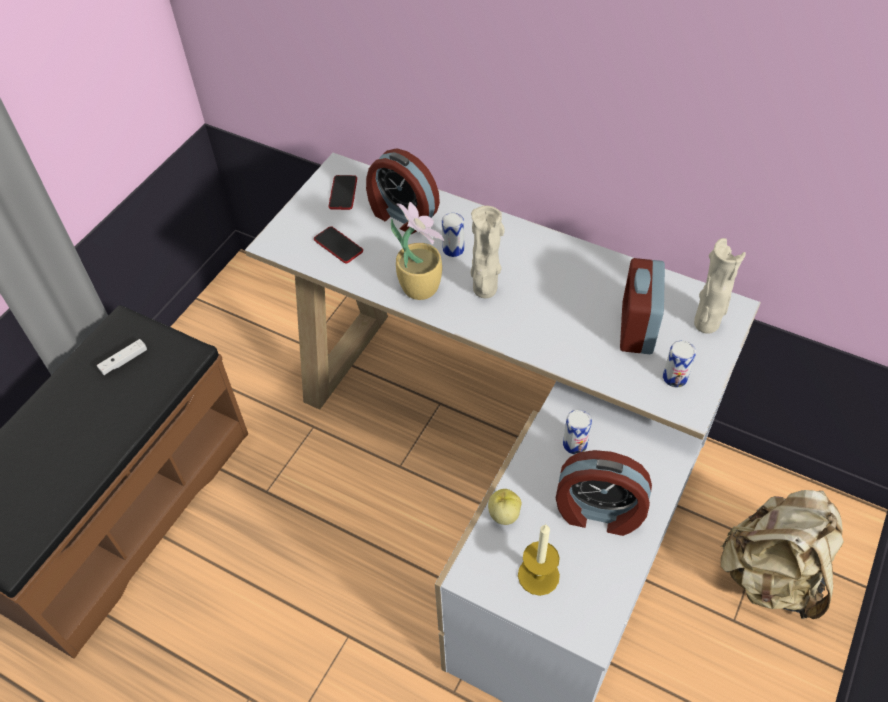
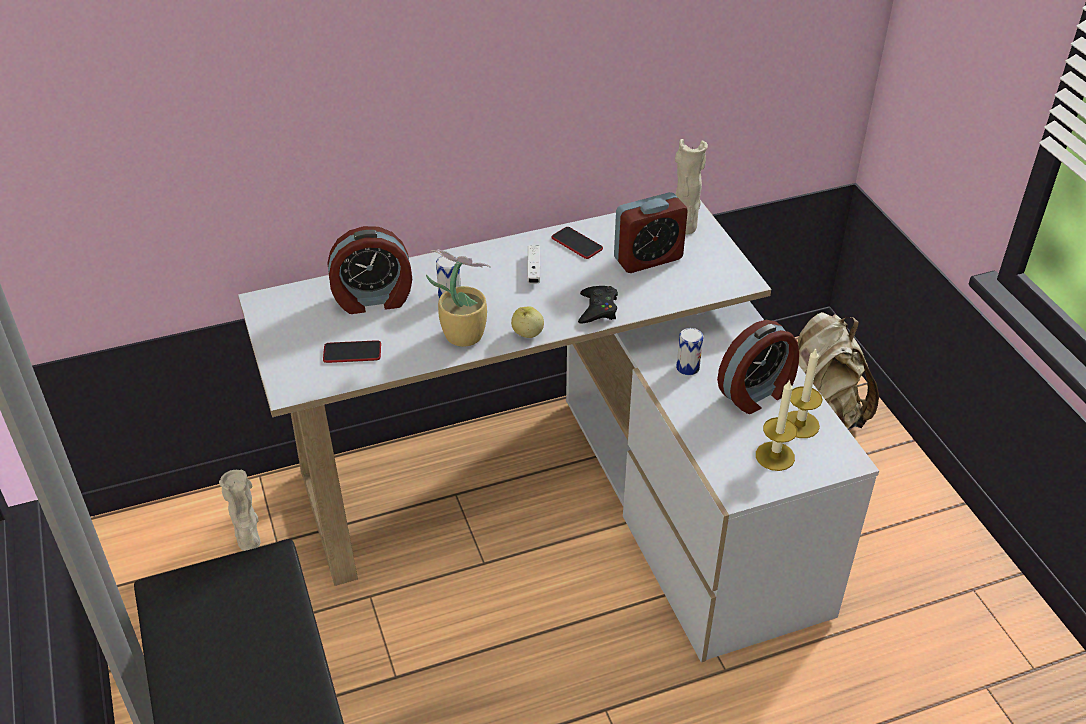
camera: 50 degrees left, 10 degrees down
(124, 361) = (215, 614): white game controller -> white game controller (533, 270)
(343, 193) = (296, 316): phone -> phone (577, 244)
(484, 291) = (515, 305): beige vase -> beige vase (250, 544)
(503, 514) = (705, 441): apple -> apple (527, 333)
(538, 340) = (597, 309): none -> black game controller
(596, 569) = (800, 424): none -> candle
(637, 328) = (648, 258): alarm clock -> alarm clock turned 75 degrees counterclockwise
(675, 377) = (711, 270): can -> none

